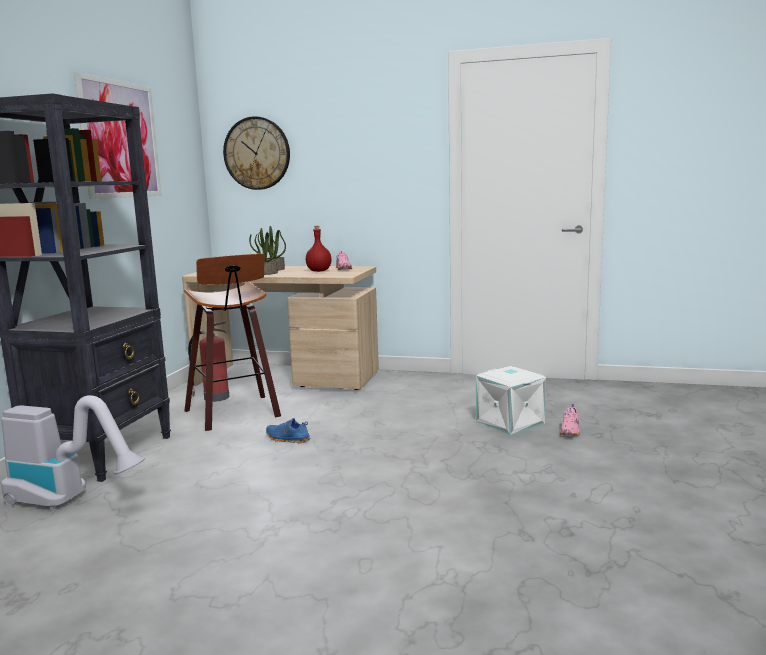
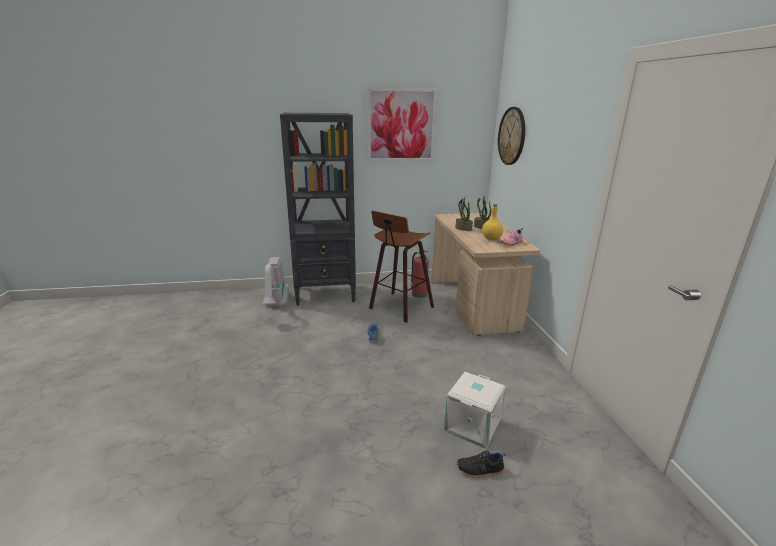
camera: 65 degrees right, 10 degrees up
(319, 271) = (491, 239): red bottle -> yellow bottle
(571, 431) = (480, 470): pink shoe -> black shoe

